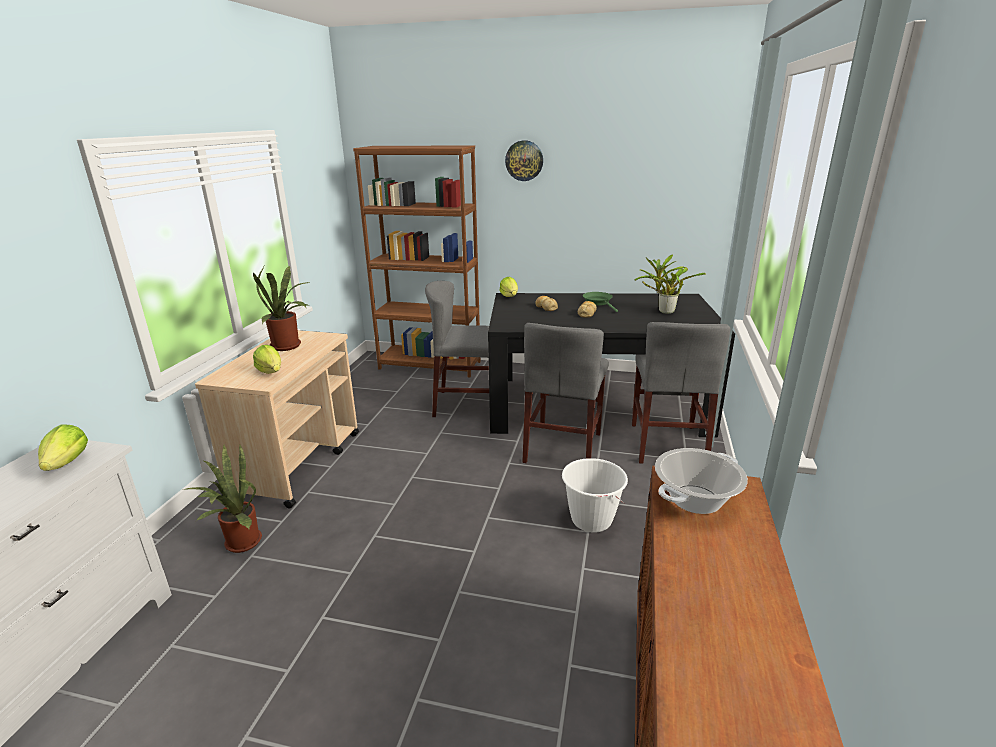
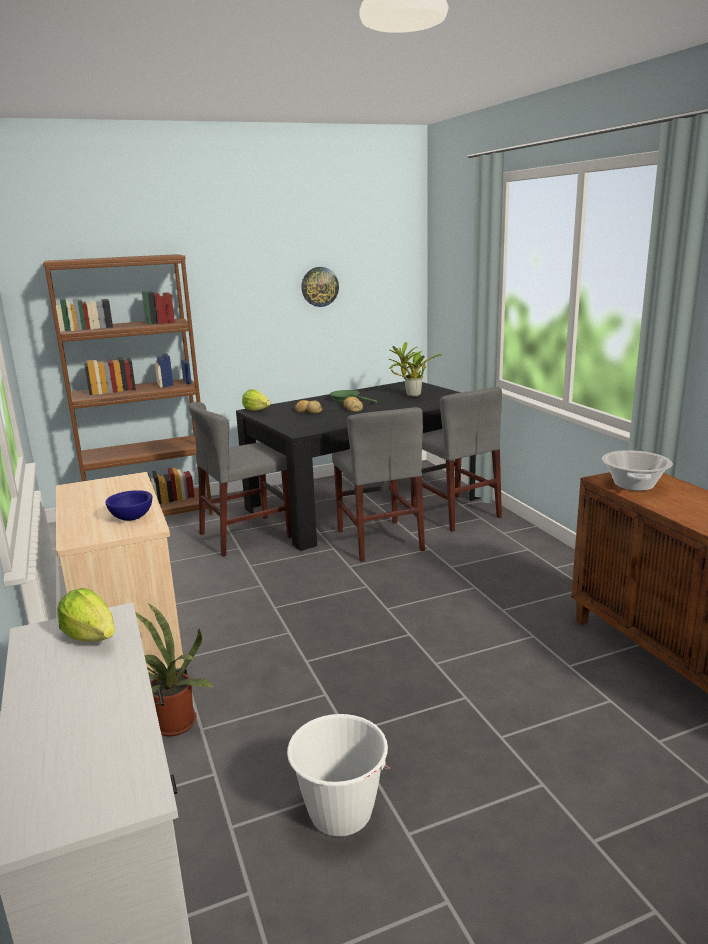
camera: 35 degrees left, 5 degrees down
(271, 372) = (131, 518): lettuce -> blue bowl
(289, 346) = (101, 496): potted plant -> none
(524, 160) = (231, 268): wall clock -> wall clock (319, 286)
(591, 520) = (467, 579): white bucket -> white bucket (340, 813)

